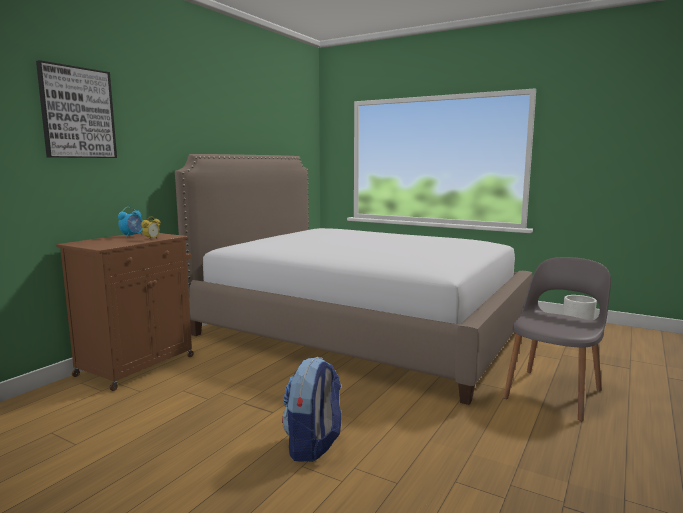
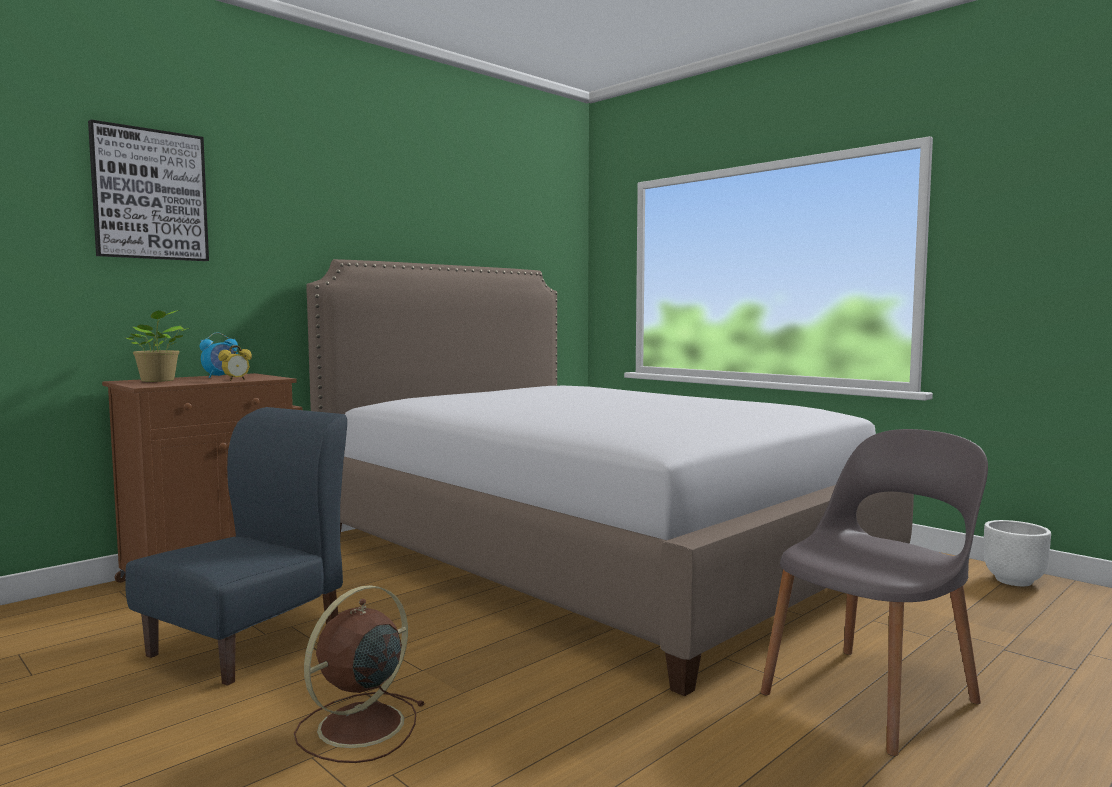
camera: 15 degrees right, 5 degrees down
(98, 242) = (158, 381): none -> potted plant
(203, 406) = (249, 643): none -> blue chair
(313, 445) = (358, 727): backpack -> brown fan

